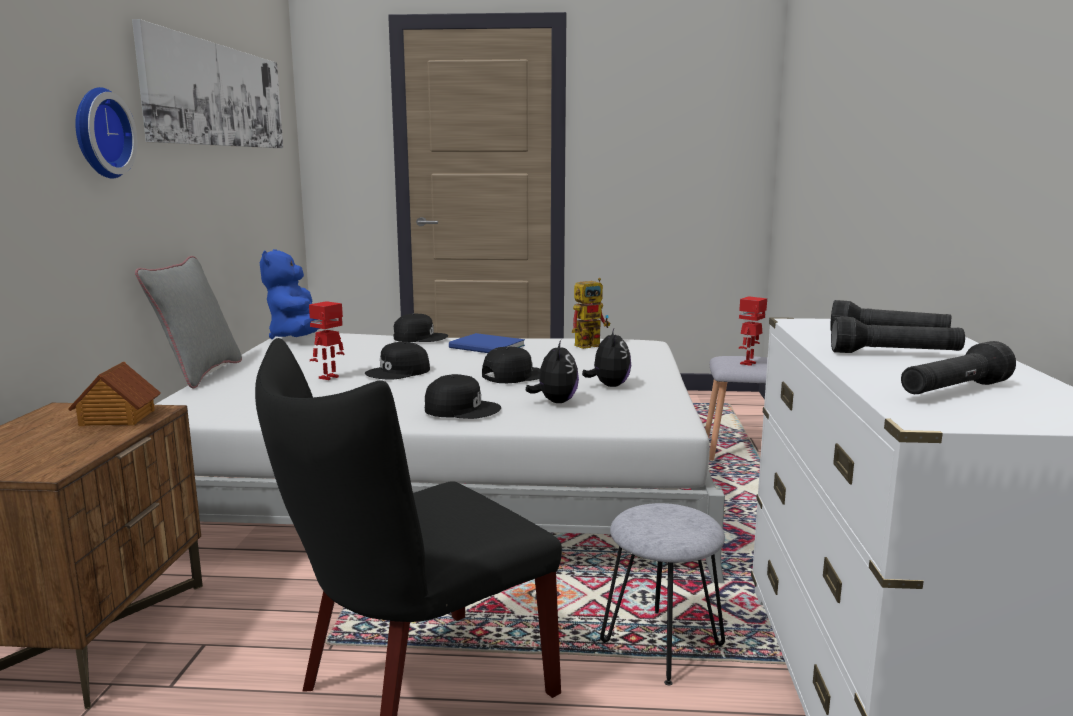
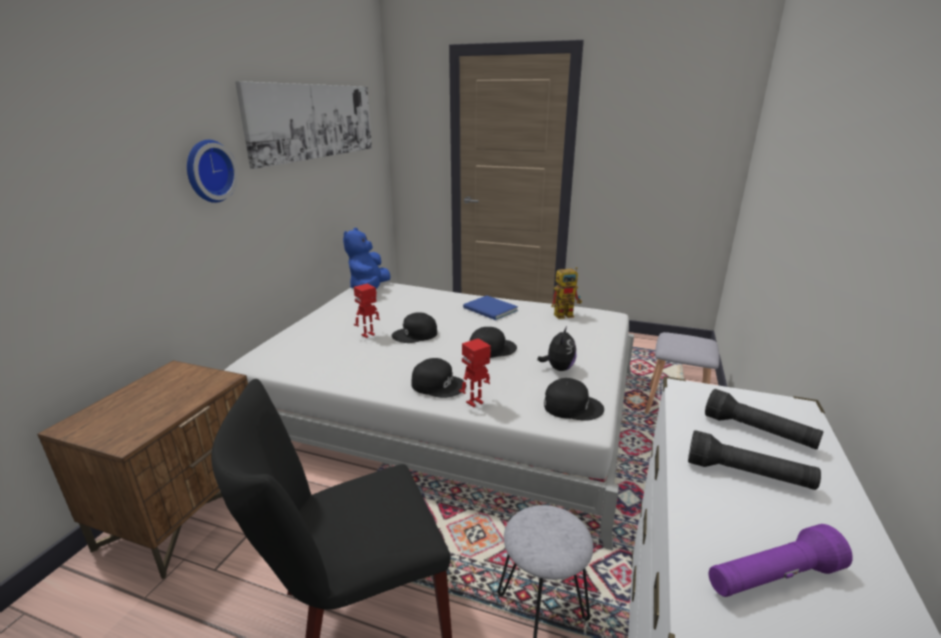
camera: 15 degrees right, 10 degrees up
(117, 418) = (197, 385): toy house -> none
(199, 374) = (293, 320): grey pillow -> none
(419, 337) = (448, 295): black cap -> black cap (572, 406)
(555, 402) = (509, 384): plush toy -> none
(749, 363) = (686, 346): toy robot -> toy robot (475, 403)
(953, 391) = (772, 578): black flashlight -> purple flashlight

